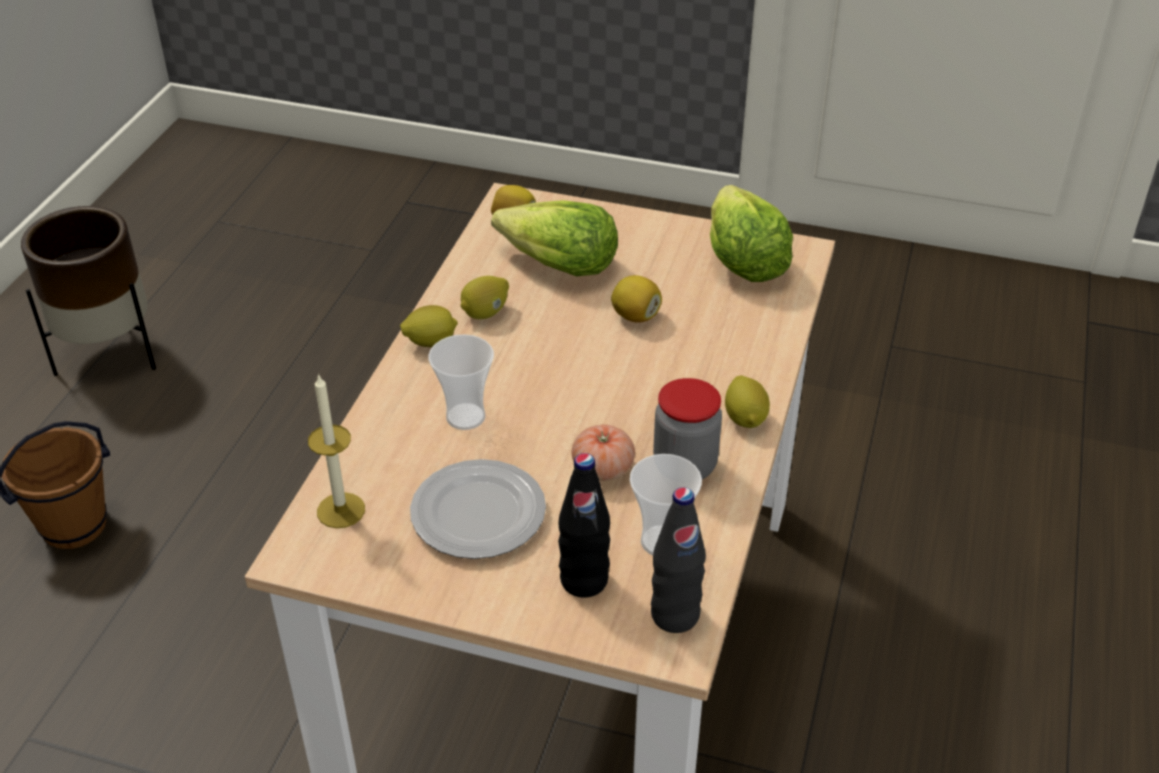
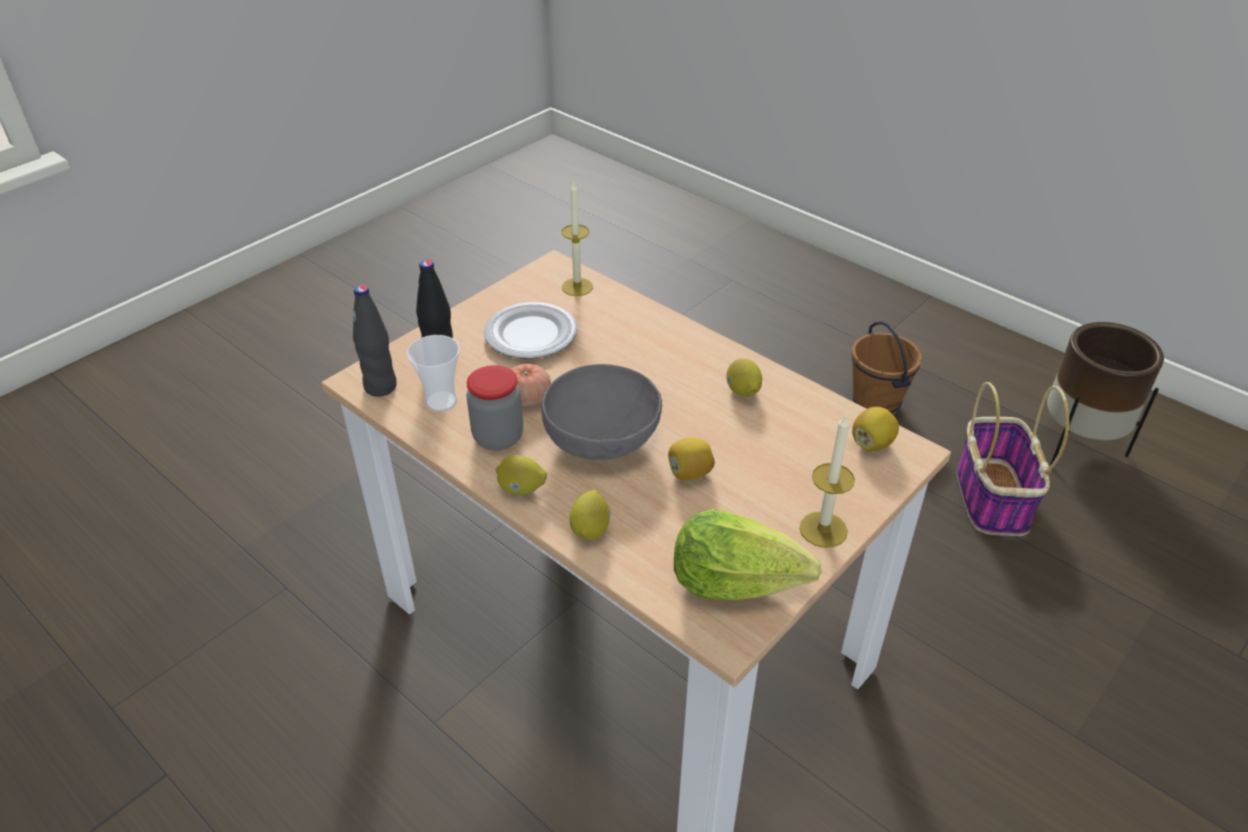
camera: 115 degrees right, 0 degrees up
(223, 405) = (991, 496): none -> basket
(430, 342) = (721, 356): lemon -> lemon (591, 529)
(465, 417) = (626, 352): cup -> none
(558, 265) = (789, 450): lettuce -> none
(626, 388) = (602, 437): none -> grey bowl
(647, 228) = (823, 529): none -> candle

